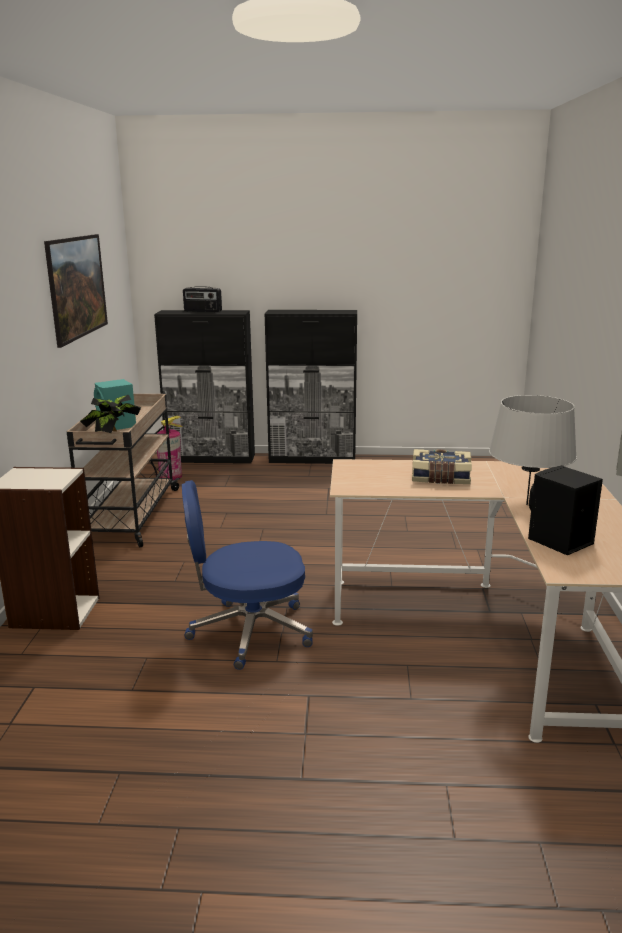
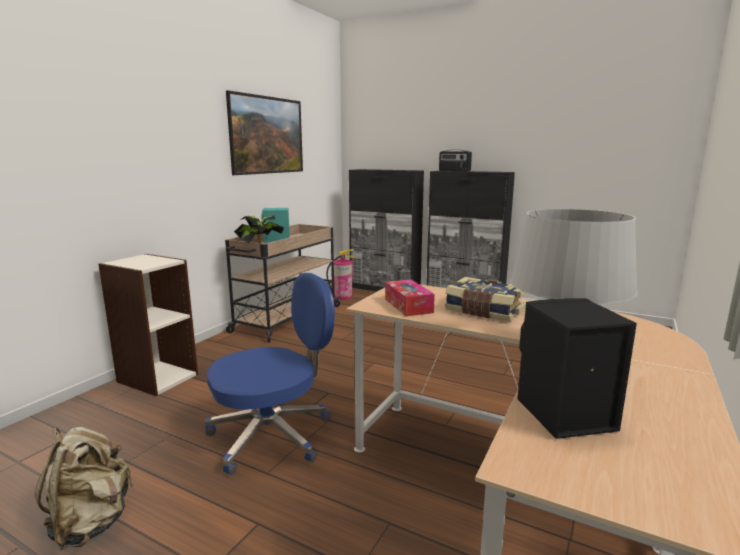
camera: 25 degrees right, 5 degrees down
(163, 739) = (91, 523): none -> beige backpack
(202, 311) = (386, 169): radio -> radio (454, 171)
(248, 632) = (273, 435): blue office chair -> blue office chair turned 135 degrees clockwise
(377, 483) = (408, 305): none -> tissue box

